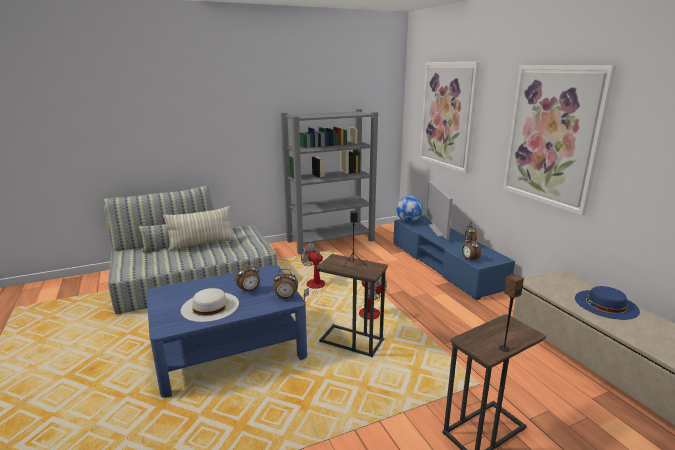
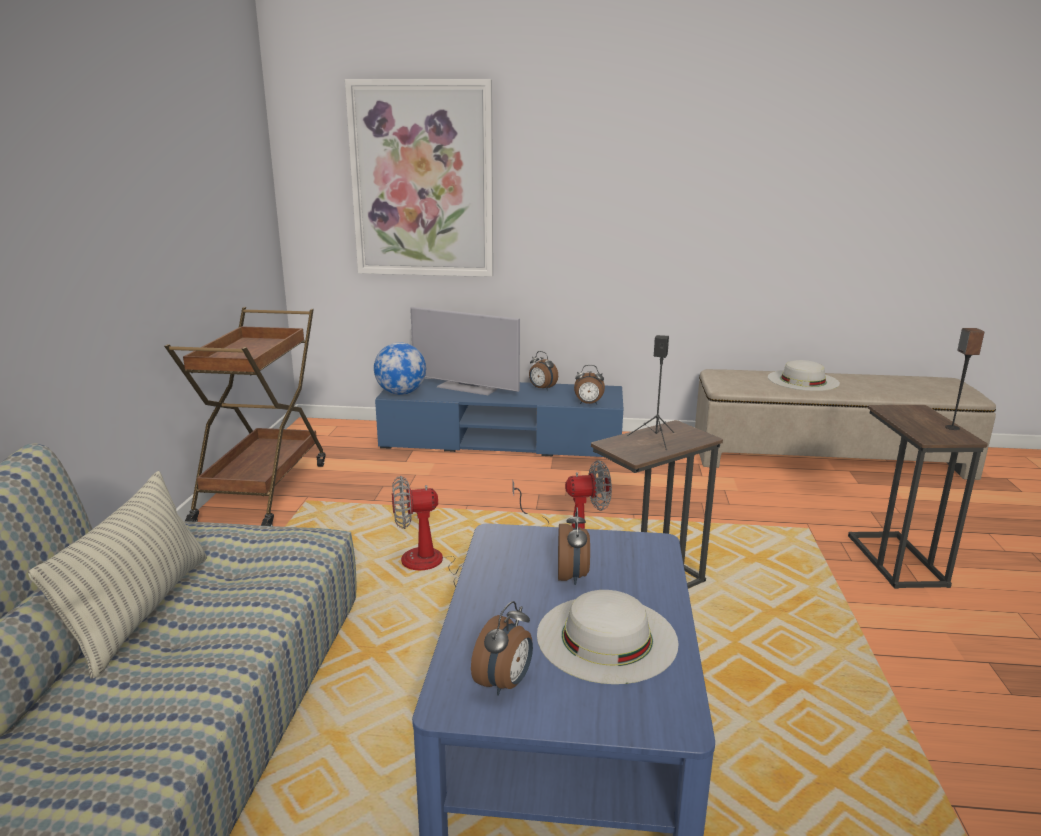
camera: 60 degrees left, 0 degrees up
(286, 298) = (638, 546): alarm clock -> alarm clock (505, 683)
(330, 241) = (264, 492): grey bookcase -> brown cart
(553, 136) = (657, 189): picture -> none
(606, 304) = (803, 380): blue hat -> white hat

